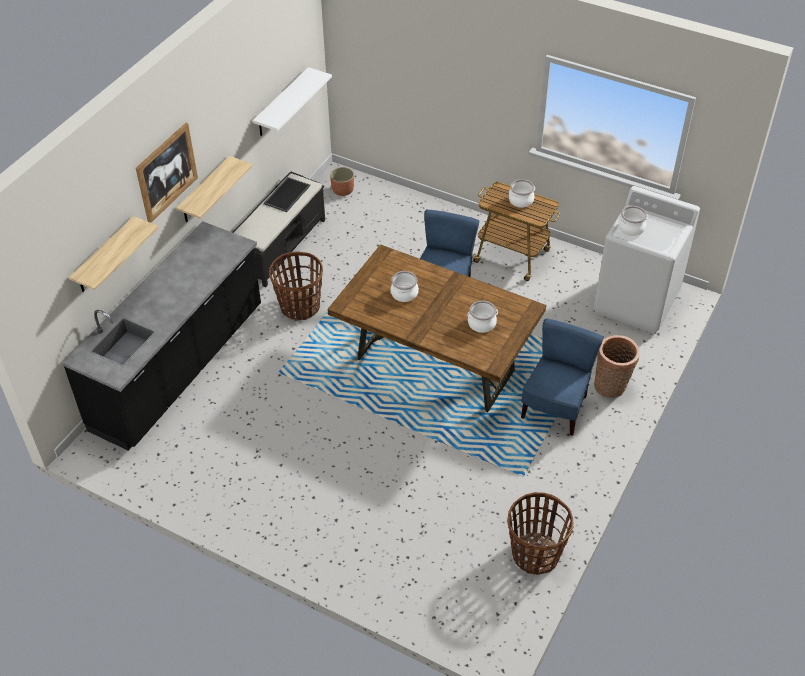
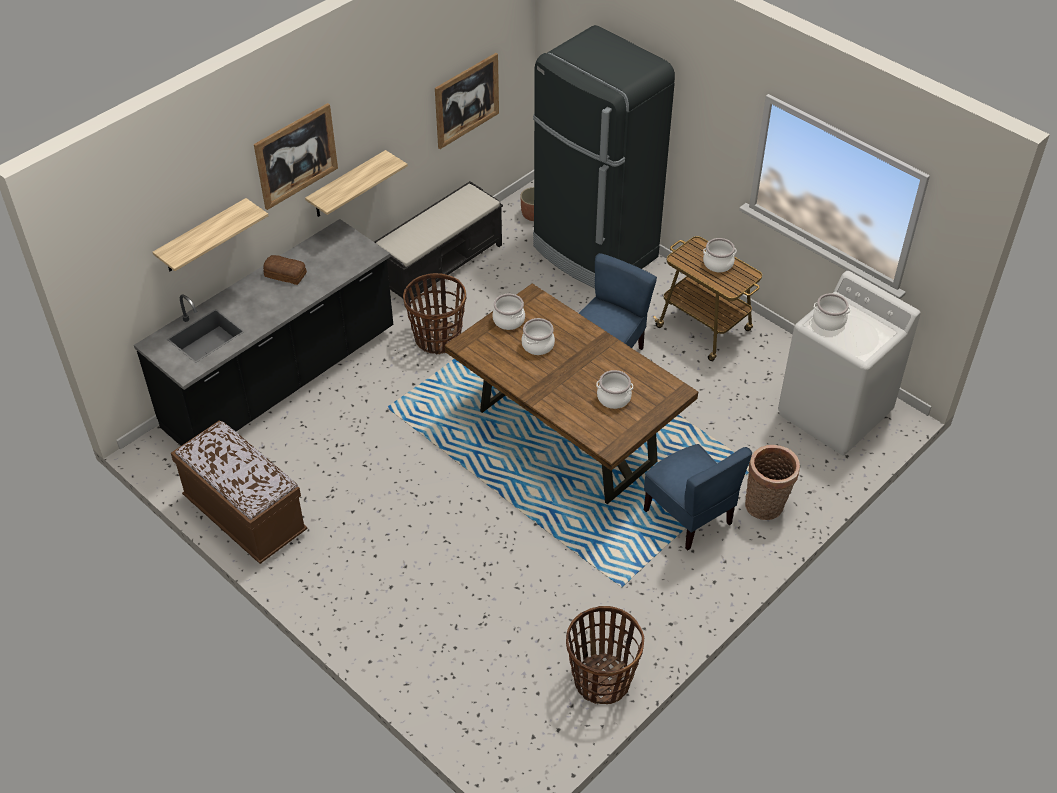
camera: 15 degrees right, 0 degrees up
(173, 276) = (285, 274): none -> bread
(190, 490) = (245, 517): none -> brown bench
(282, 103) = (466, 100): white shelf -> picture
(286, 194) = (455, 206): tray -> none
(372, 278) = (508, 320): none -> cooking pot
(403, 212) = (594, 253): none -> black fridge
(555, 408) = (689, 516): blue chair -> blue chair turned 105 degrees clockwise

